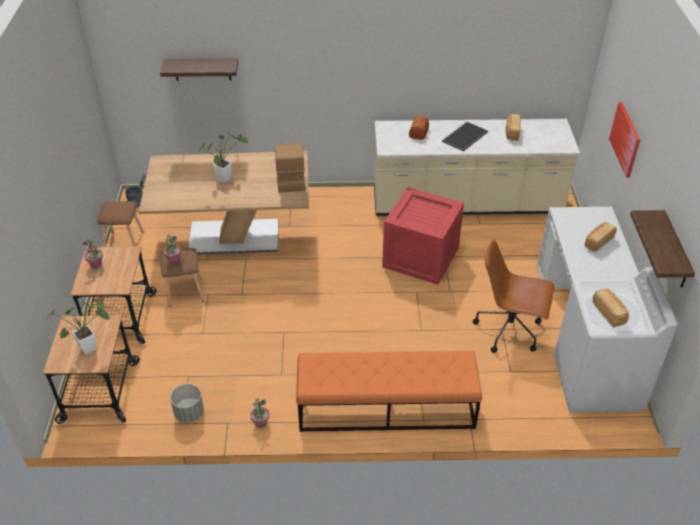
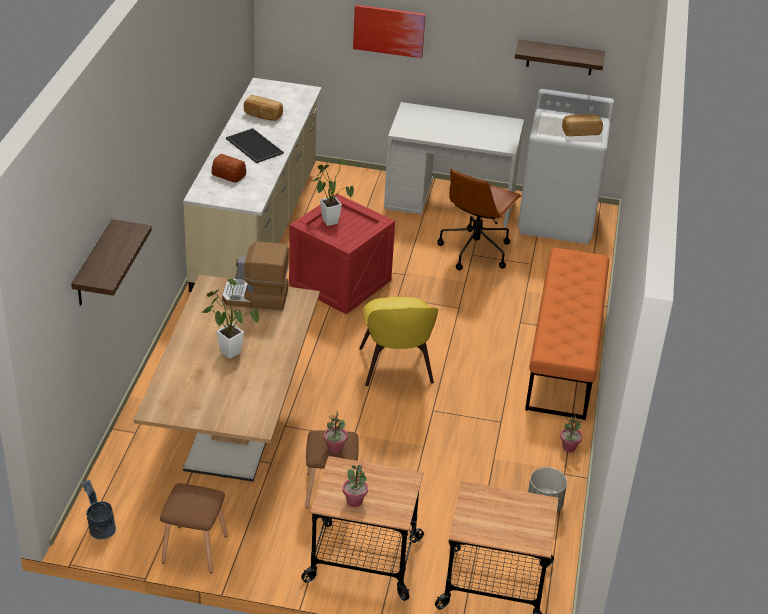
camera: 80 degrees left, 5 degrees down
(92, 347) = (514, 510): potted plant -> potted plant (329, 220)
(327, 304) = (396, 368): none -> yellow chair
(598, 242) = (452, 124): bread -> none

